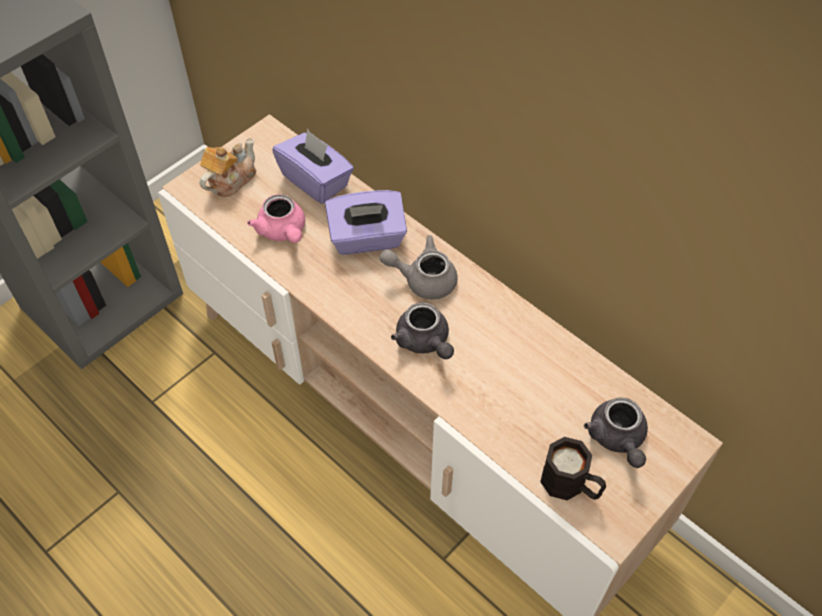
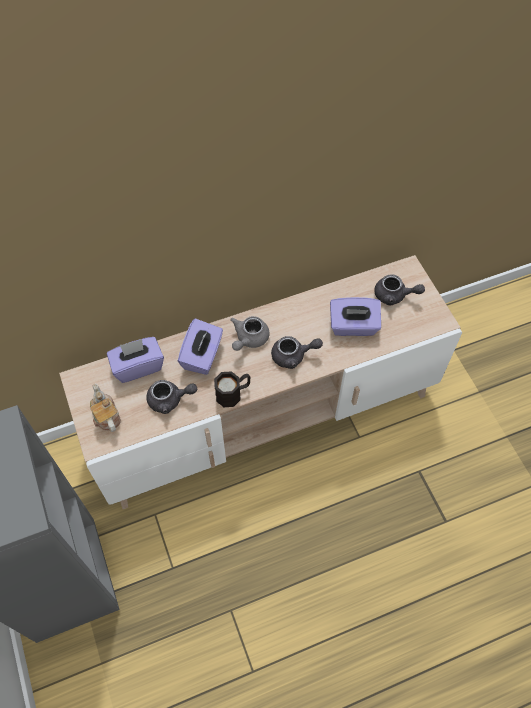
camera: 65 degrees left, 5 degrees up
(283, 232) = (170, 400): pink teapot -> grey teapot
(522, 401) = (353, 326): none -> purple tissue box
(570, 485) = (411, 327): black mug -> black mug (233, 393)

